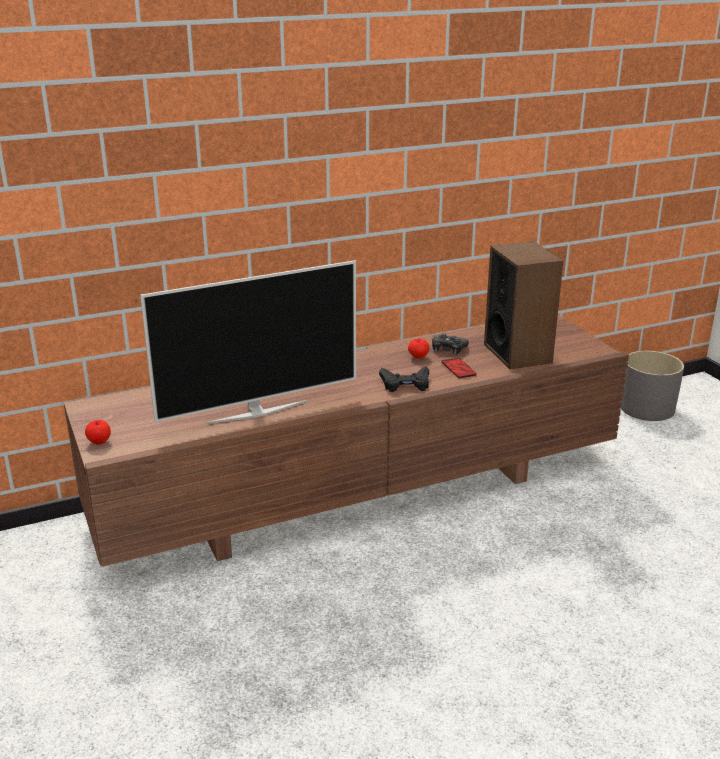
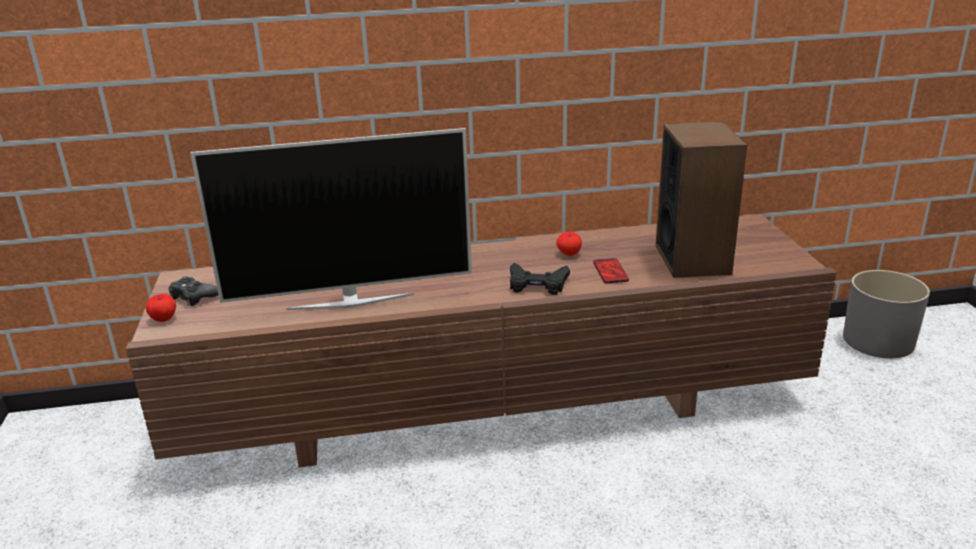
camera: 15 degrees right, 0 degrees up
(448, 349) = (609, 247): black game controller -> black game controller (193, 297)

